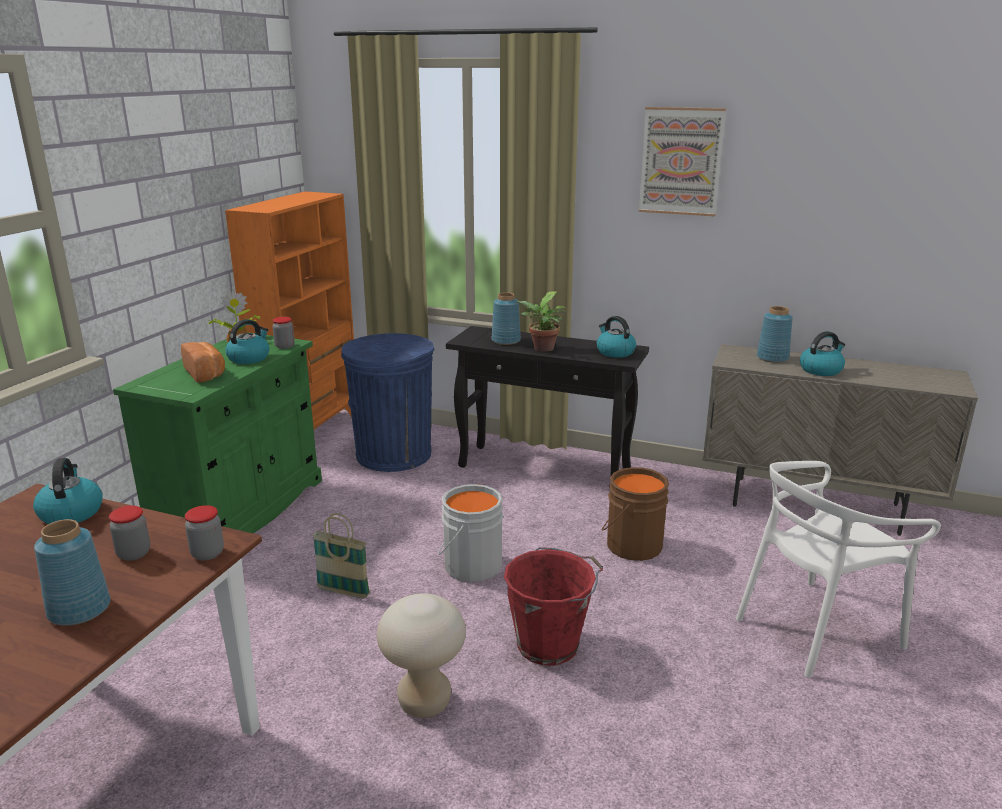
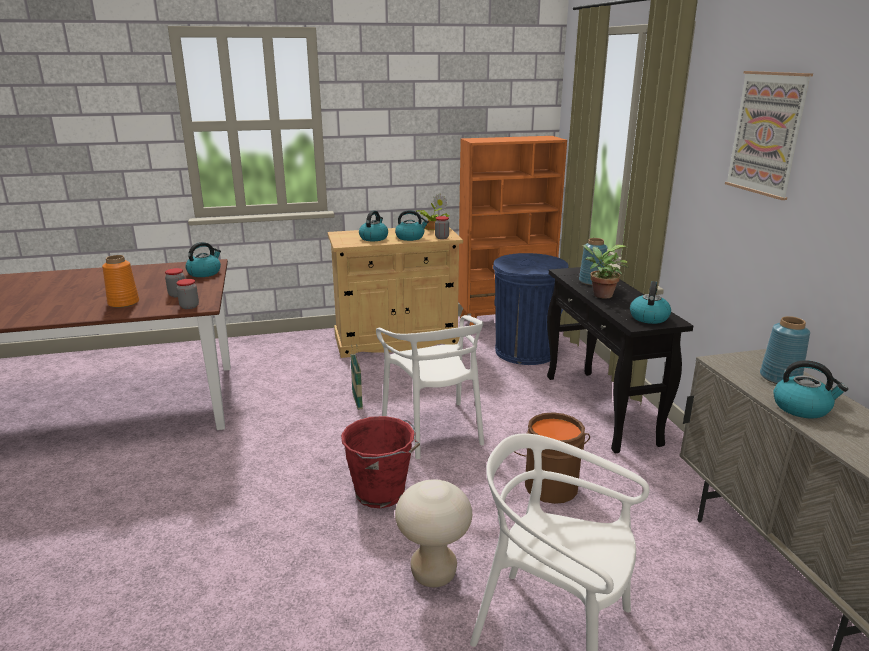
camera: 55 degrees right, 0 degrees up
(78, 609) = (123, 303): blue vase -> orange vase
(206, 374) = (374, 238): bread -> kettle
(240, 512) = (396, 340): green cabinet -> beige cabinet
(424, 702) = (283, 469): beige stool -> beige stool (433, 573)
(469, 565) = (434, 429): grey bucket -> white chair

